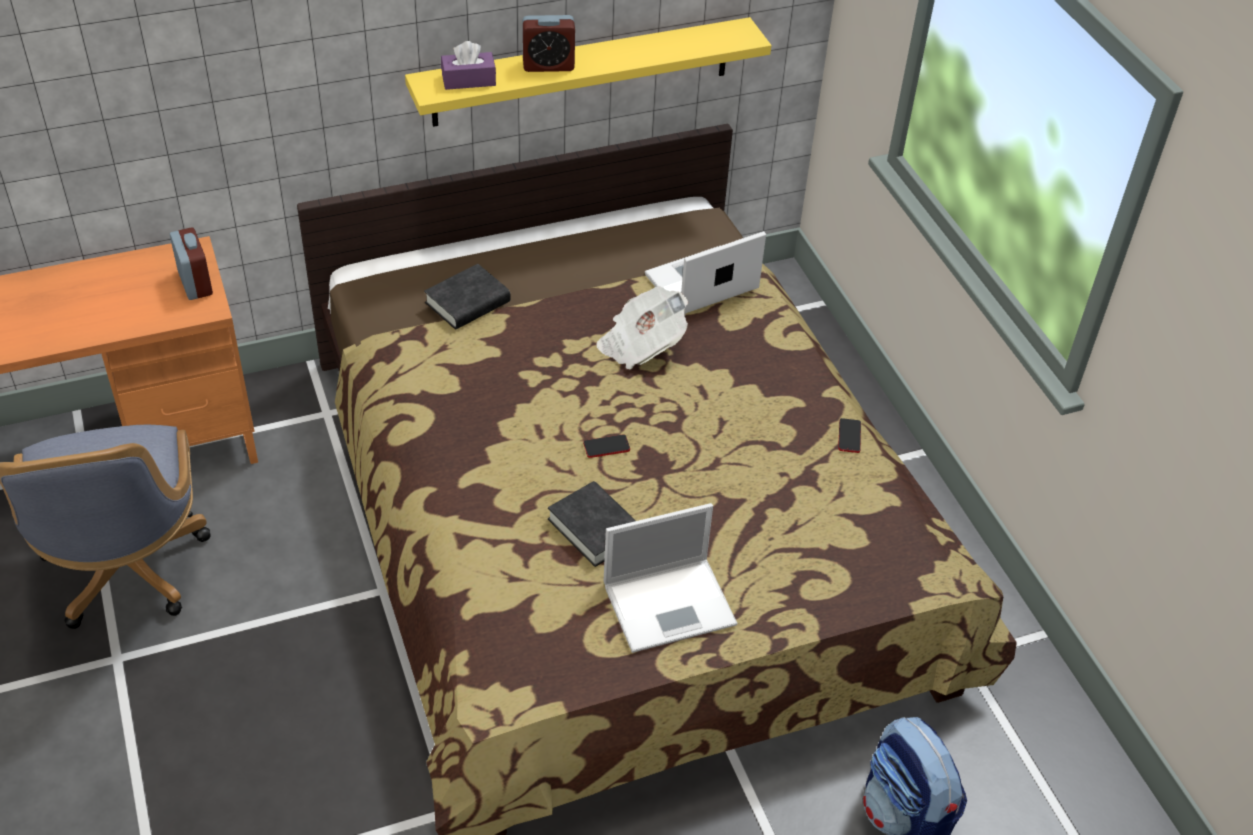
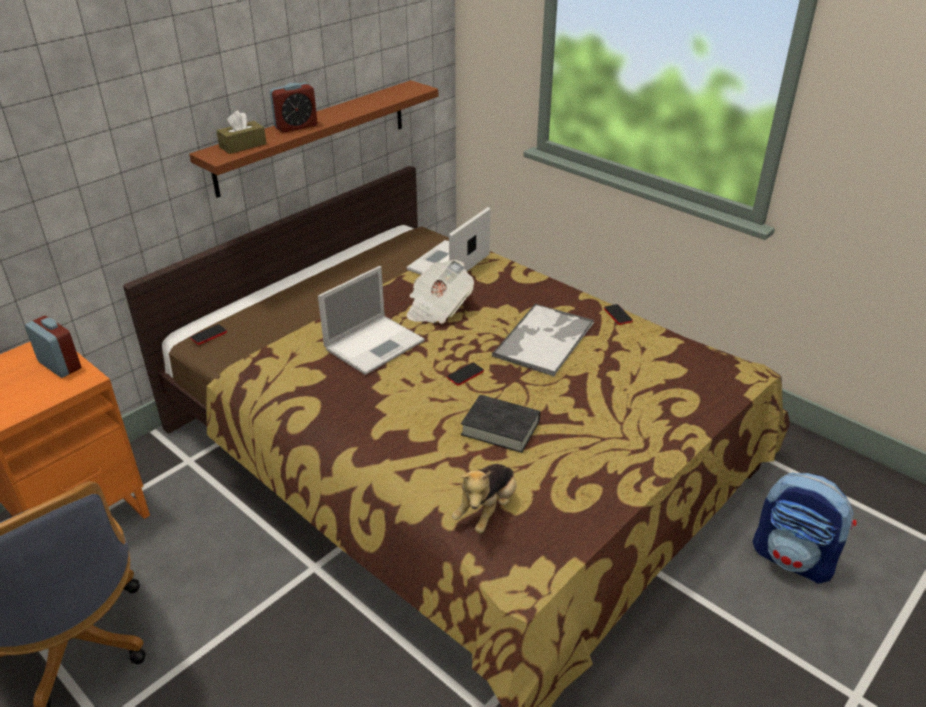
camera: 25 degrees left, 10 degrees down
(376, 285) = (208, 335): none -> phone
(467, 303) = (291, 322): black book -> none
(468, 80) = (243, 145): purple tissue box -> brown tissue box
(512, 614) = (487, 510): none -> plush toy
(582, 72) = (313, 136): yellow shelf -> brown shelf
(671, 603) = (596, 455): laptop -> laptop (375, 344)
(731, 436) = (544, 339): none -> tray

